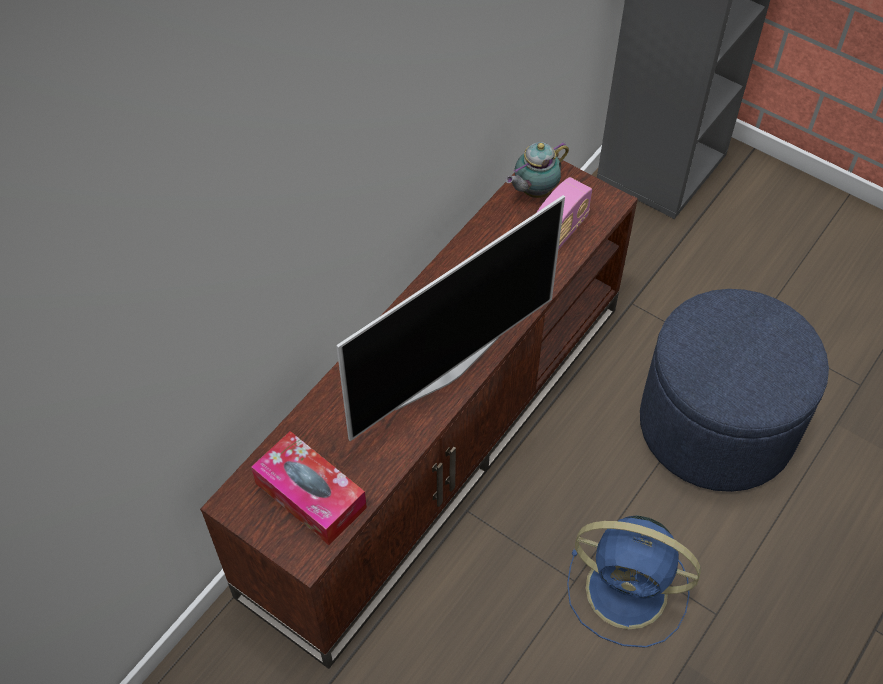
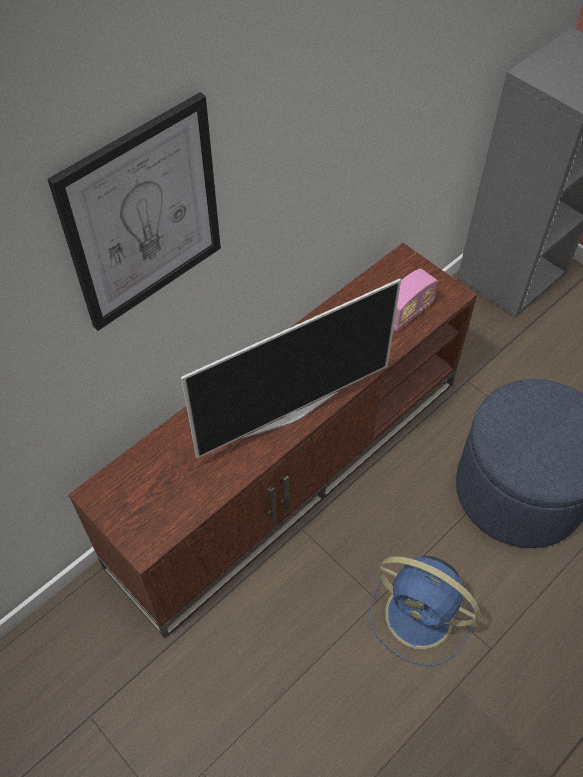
camera: 10 degrees right, 0 degrees up
(274, 165) = (143, 216): none -> picture
(310, 495) = (158, 498): tissue box -> none
(534, 191) = (392, 277): teapot -> none

